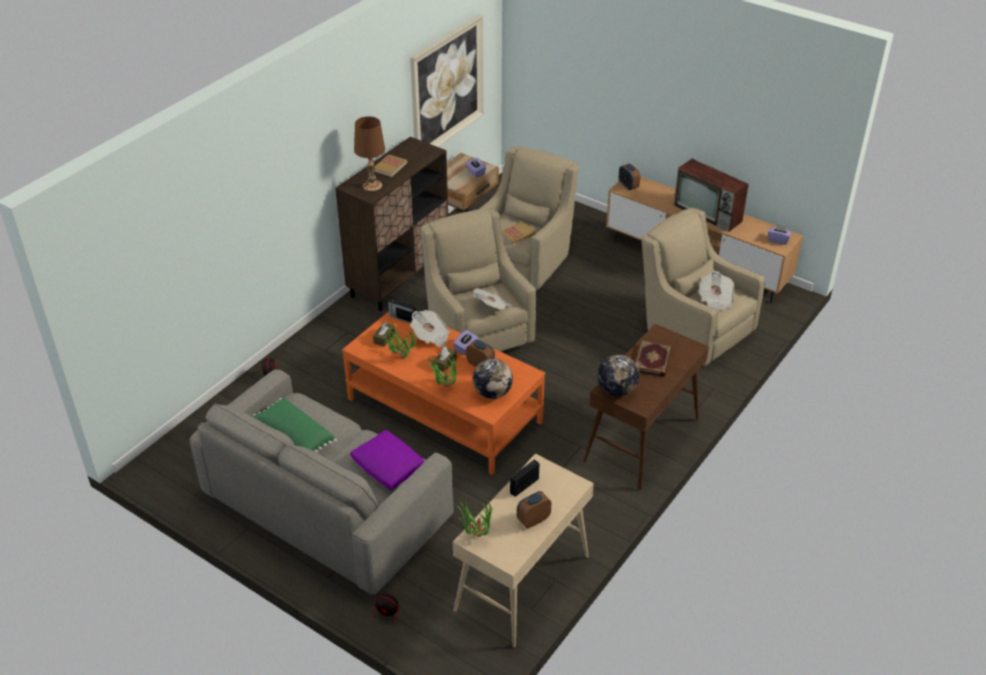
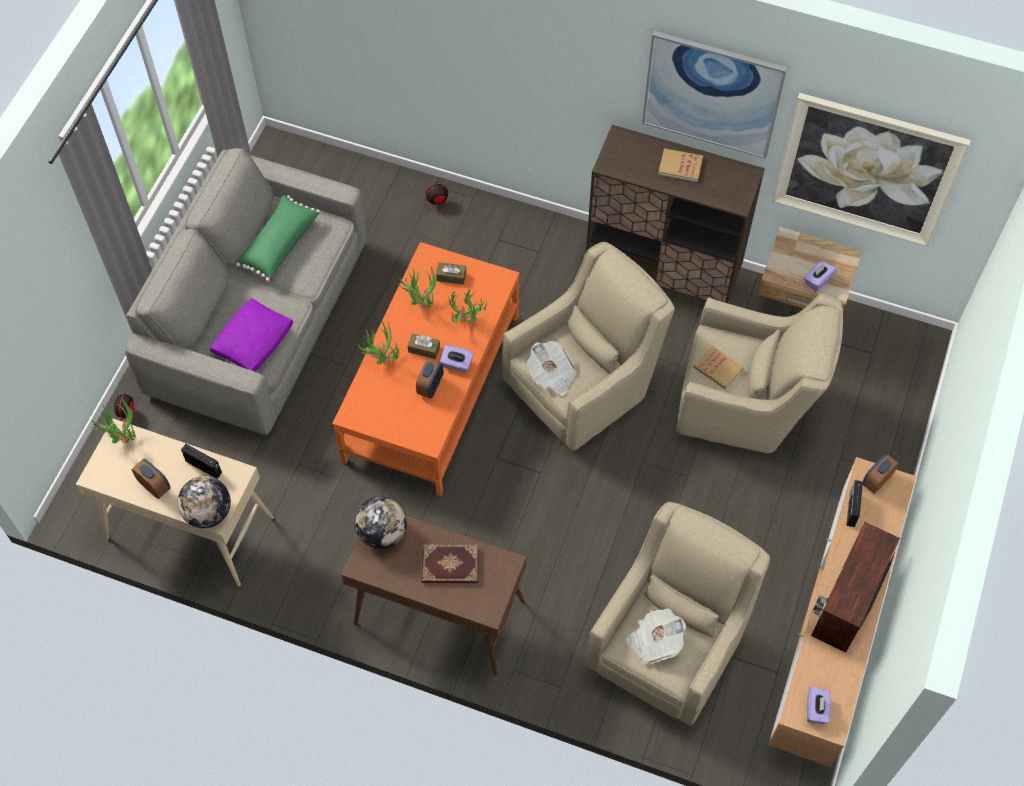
camera: 75 degrees right, 20 degrees up
(372, 185) = (631, 160): brown table lamp -> none
(373, 105) = (712, 94): none -> picture
(402, 318) = (492, 284): radio -> radio (852, 508)
(431, 337) = (467, 323): newspaper -> potted plant
(492, 393) = (385, 410): globe -> globe (208, 513)

